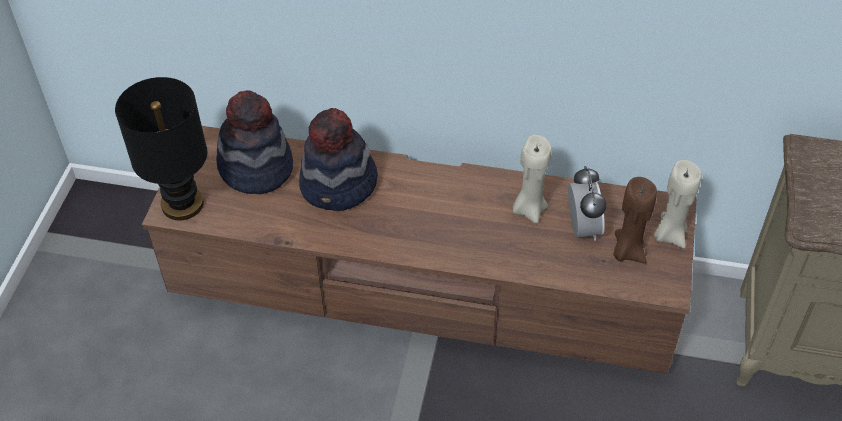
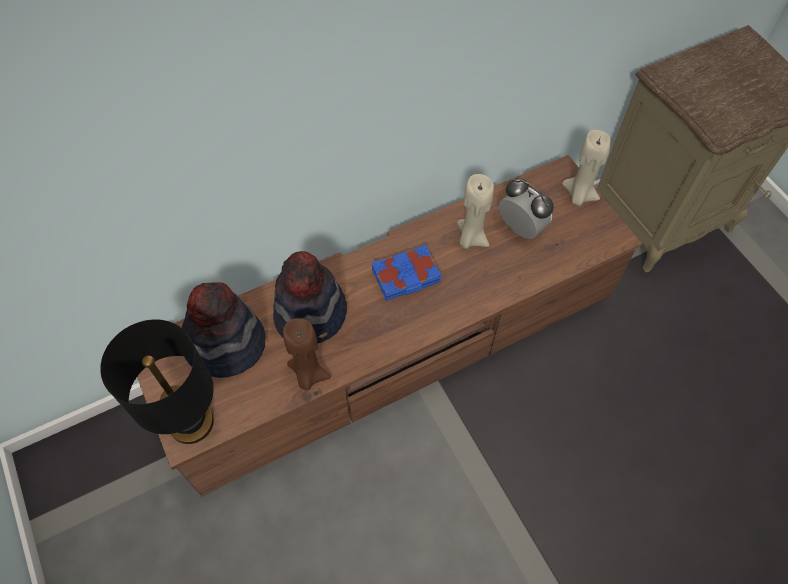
camera: 40 degrees left, 10 degrees up
(442, 205) = (406, 276): none -> blue book
(627, 251) = (565, 226): brown candle -> brown candle (308, 374)

